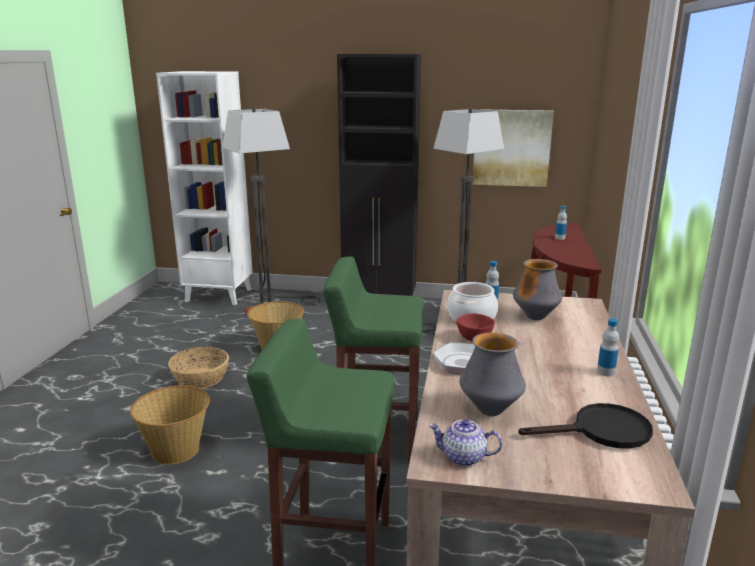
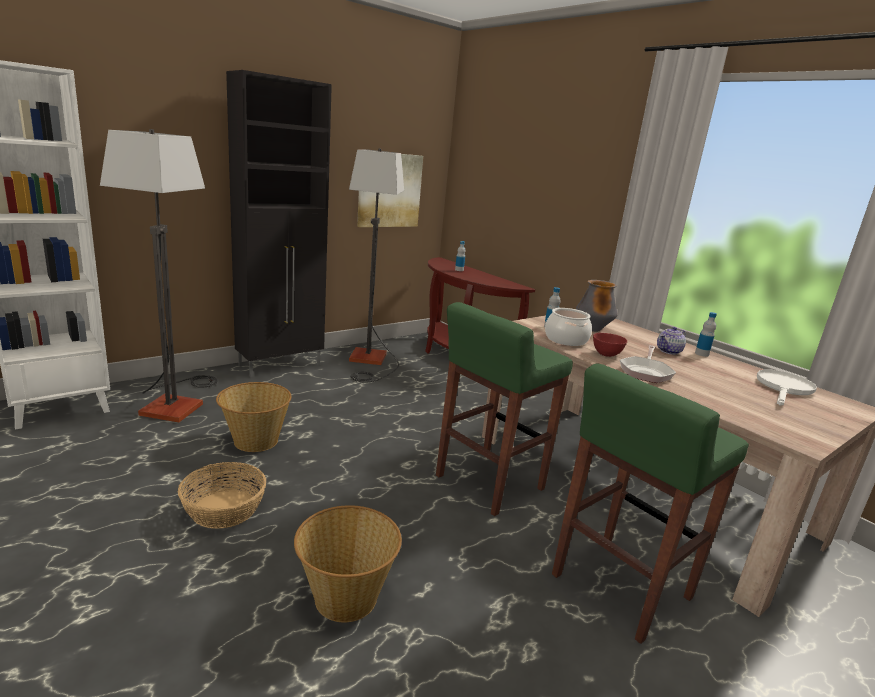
camera: 50 degrees left, 0 degrees up
(464, 457) = (799, 433): teapot -> teapot (669, 351)
(490, 410) = (731, 398): vase -> none
(601, 431) = (784, 388): black frying pan -> white frying pan

